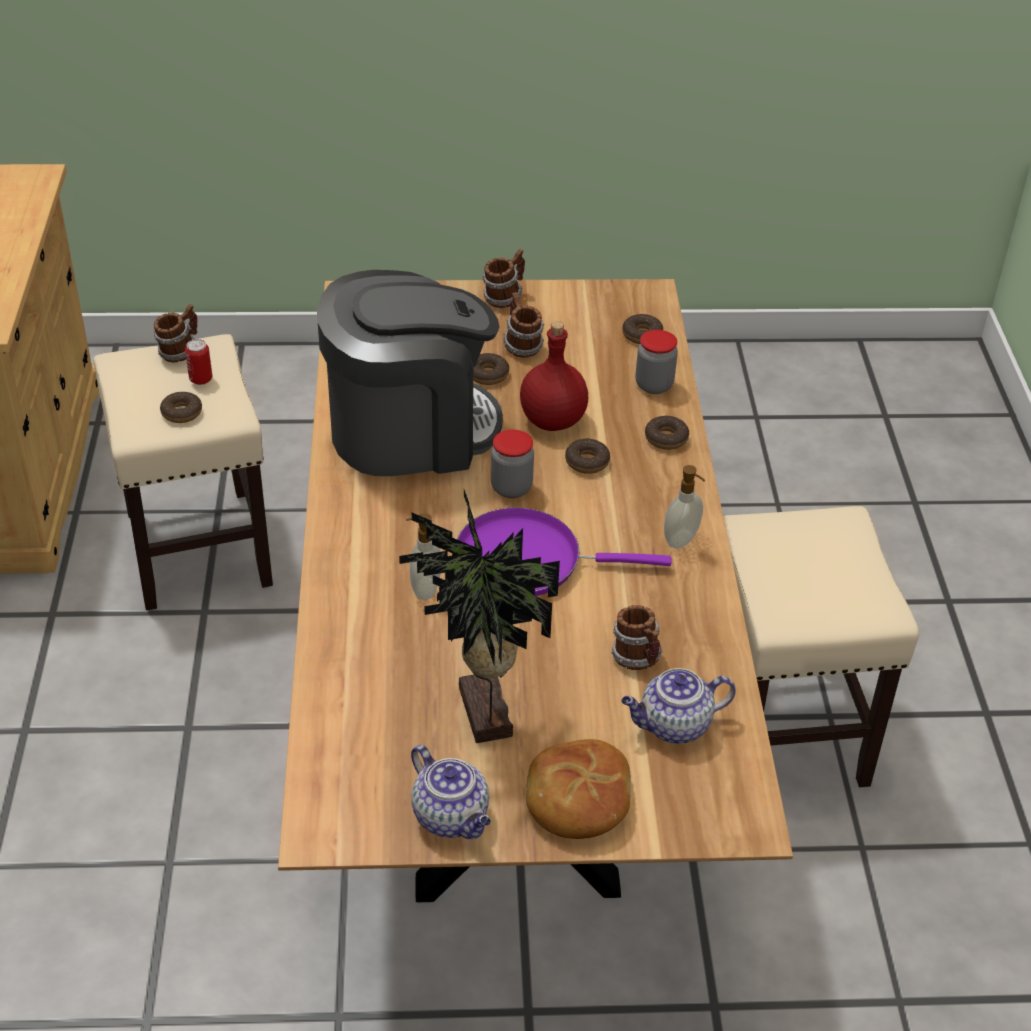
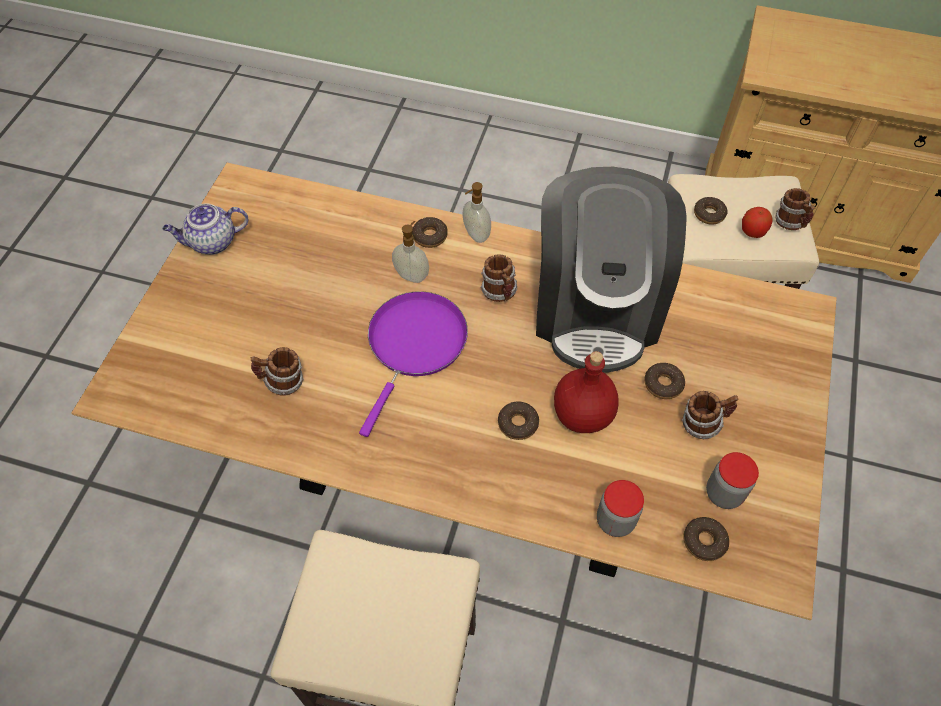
camera: 110 degrees right, 15 degrees up
(201, 379) = (752, 232): can -> apple
(480, 715) = (281, 277): potted plant -> none
(504, 298) = (789, 433): mug -> mug (500, 293)
(511, 488) = (502, 358): jar -> jar (724, 493)
(577, 800) = (186, 307): bread -> none
(666, 438) = (530, 500): donut -> donut (430, 236)
(673, 726) = (212, 383): teapot -> none
(682, 540) = (393, 461): soap dispenser -> soap dispenser (475, 235)

